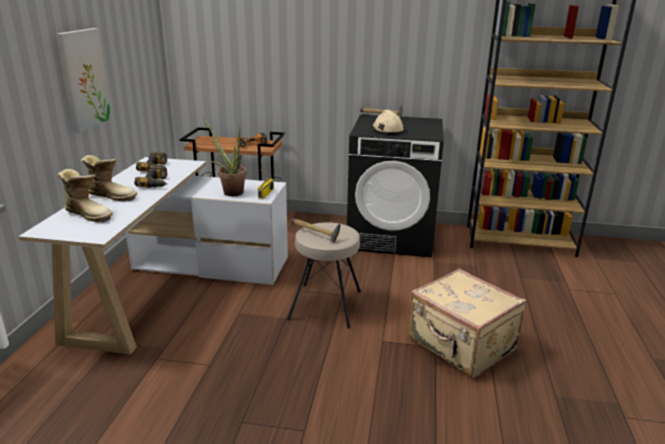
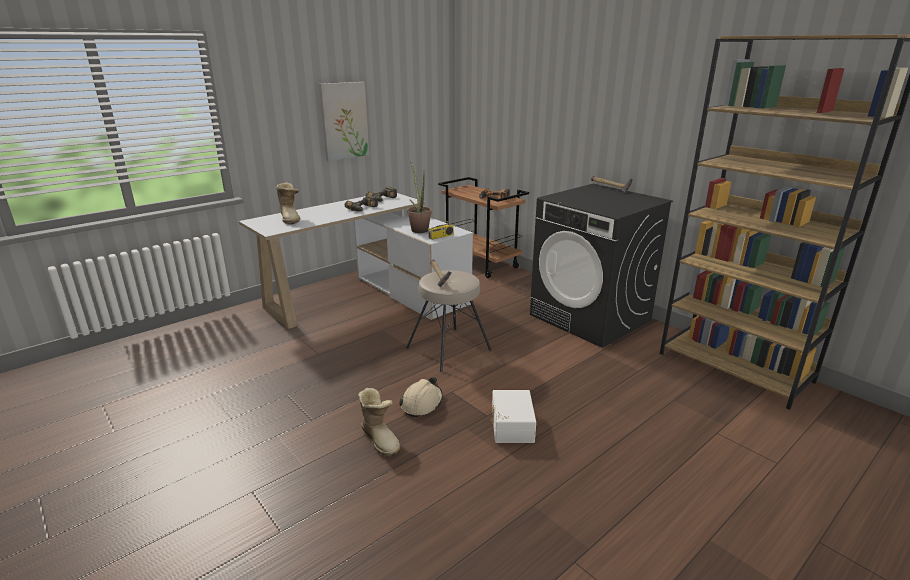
camera: 40 degrees right, 0 degrees up
(112, 196) = (323, 211): boot -> boot (381, 438)
(387, 130) = (583, 200): beige hard hat -> beige hard hat (422, 403)
(461, 346) = (511, 425): beige suitcase -> white storage box

